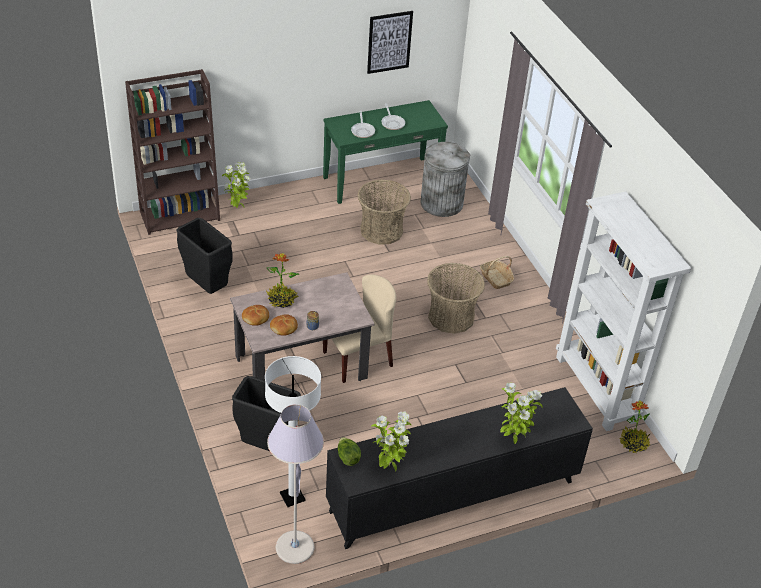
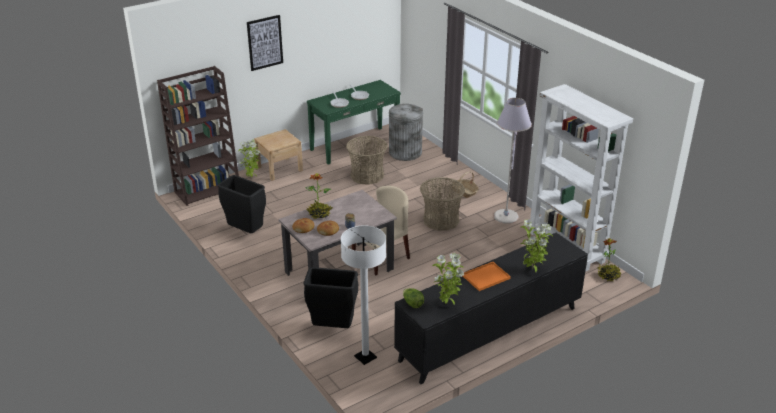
camera: 10 degrees left, 10 degrees down
(276, 199) = (279, 169): none -> beige nightstand
(295, 547) = (380, 391): grey floor lamp -> grey floor lamp (505, 217)
(389, 42) = (348, 34): picture -> picture (265, 42)
(450, 437) = (485, 277): none -> orange tray

